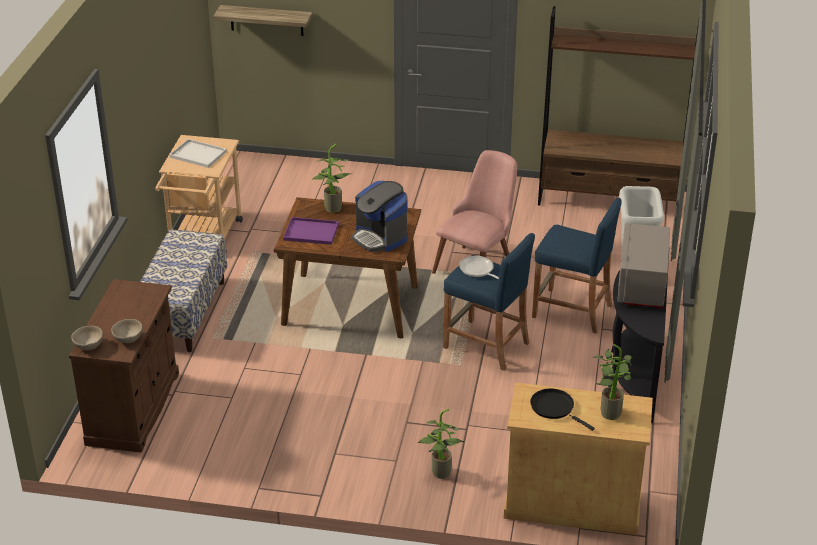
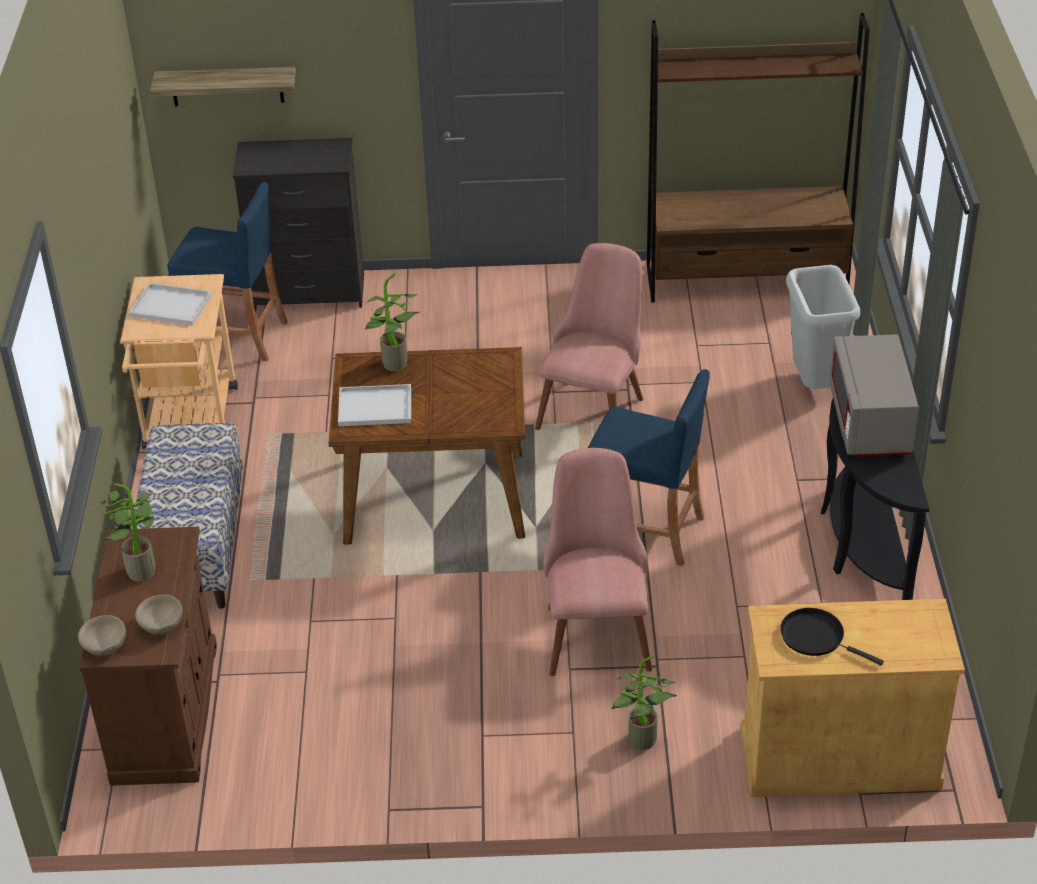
camera: 10 degrees left, 5 degrees up
(308, 170) = (310, 293): none -> black dresser
(310, 232) = (373, 407): purple tray -> white tray
(380, 237) = (477, 401): coffee machine -> none
(433, 398) = (595, 626): none -> pink chair
(478, 271) = (630, 431): frying pan -> none
(572, 311) = (748, 459): blue stool -> blue stool (235, 336)
(609, 411) = (894, 629): potted plant -> potted plant (140, 569)

